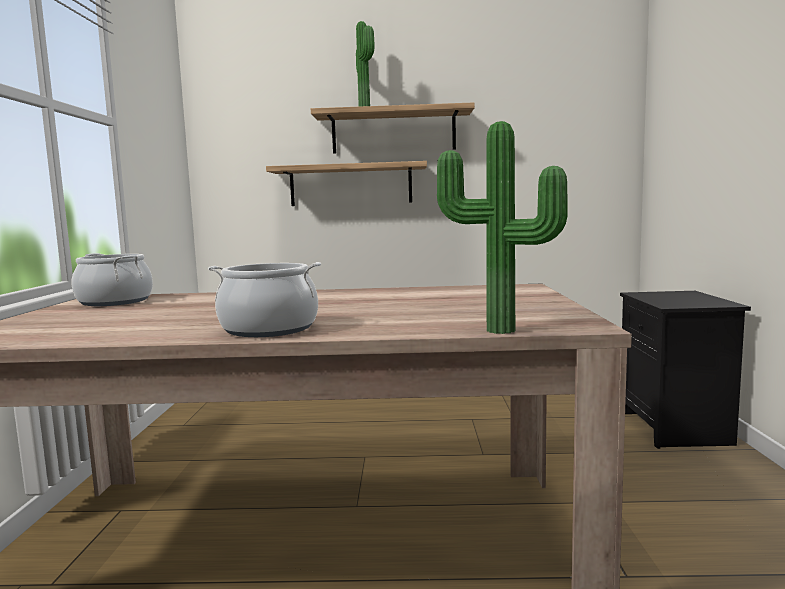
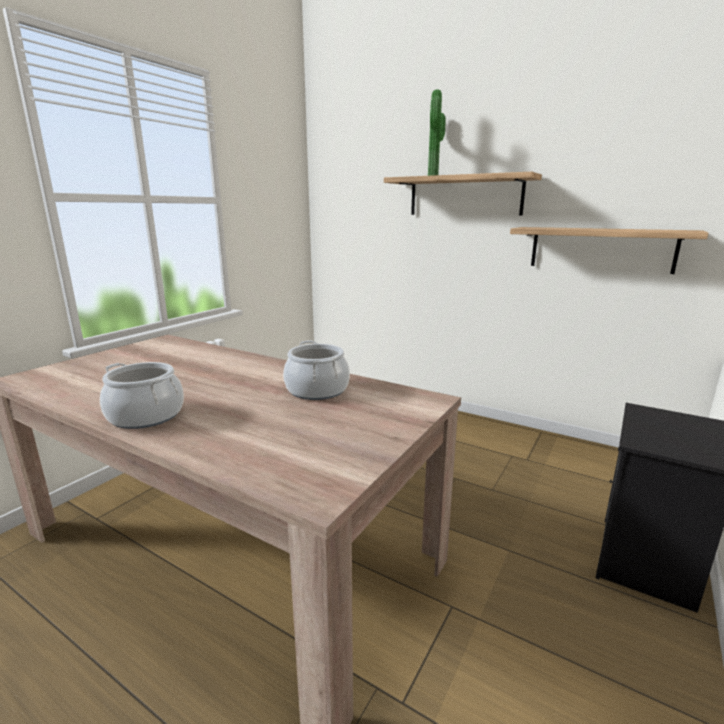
camera: 30 degrees right, 10 degrees up
(115, 301) = (161, 347): cooking pot -> cooking pot (317, 390)
(351, 185) = (424, 244): shelf -> shelf (601, 249)
(500, 332) = (246, 479): potted plant -> none

